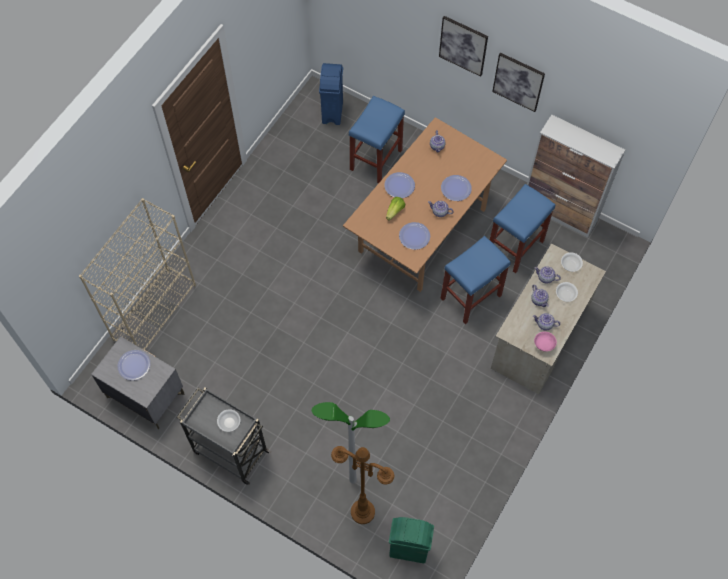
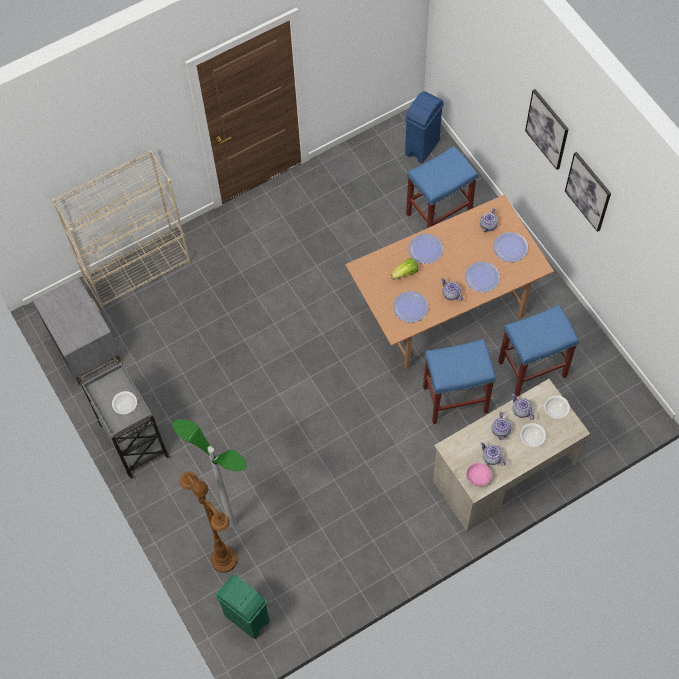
camera: 30 degrees right, 0 degrees up
(134, 365) = (75, 310): plate -> plate (510, 247)
(559, 212) = (601, 355): cabinet -> none

